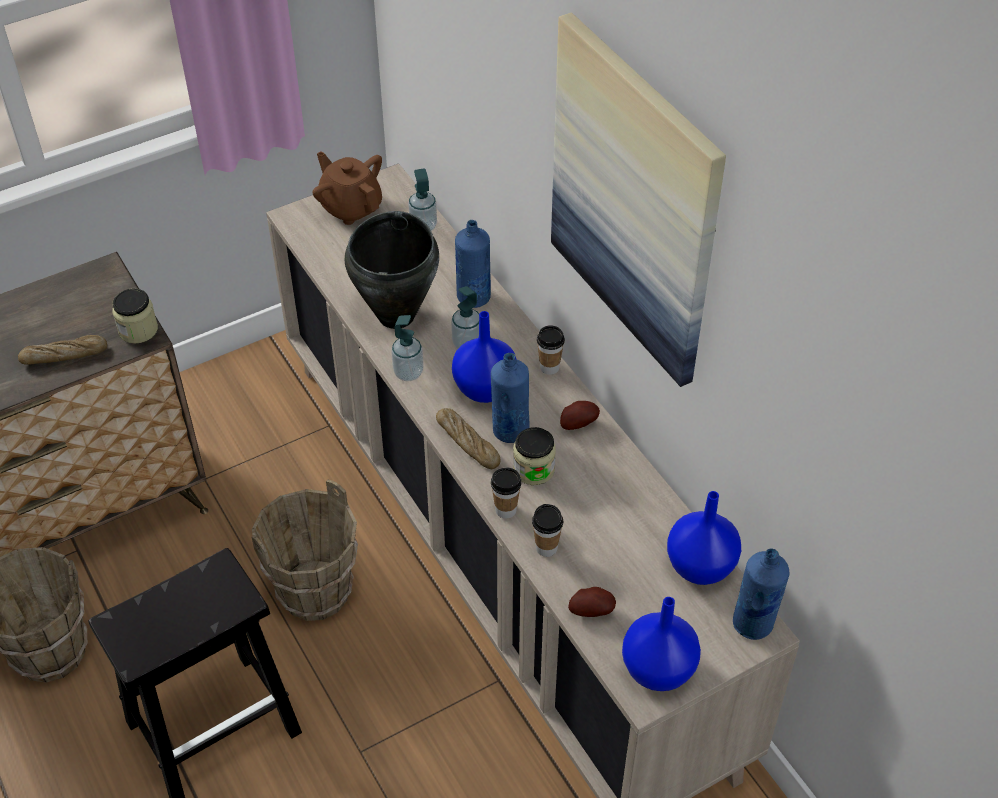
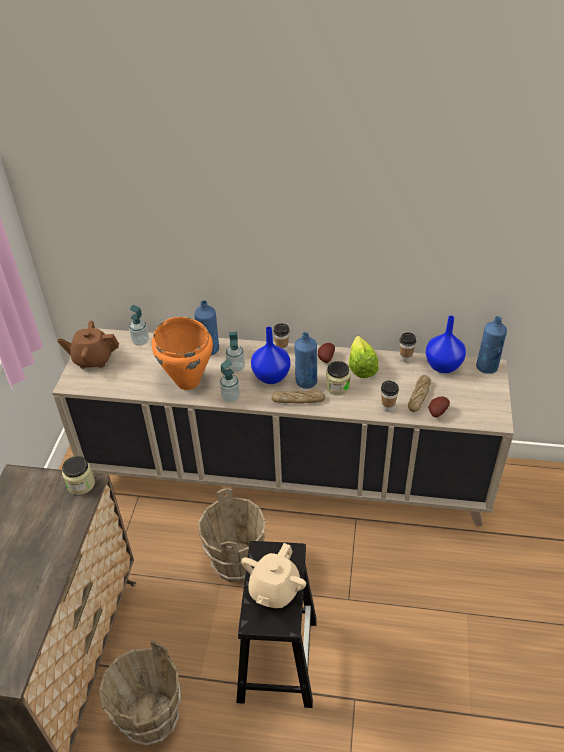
camera: 50 degrees left, 5 degrees down
(64, 355) = (59, 528): bread -> bread (419, 396)
(173, 617) = (274, 590): none -> beige teapot
(397, 315) = (188, 381): black cooking pot -> orange cooking pot
(505, 510) = (352, 409): cup -> cup (405, 358)
(606, 470) = (361, 364): none -> lettuce
(635, 201) = (330, 209): picture -> none
(659, 670) = (487, 408): blue vase -> none

